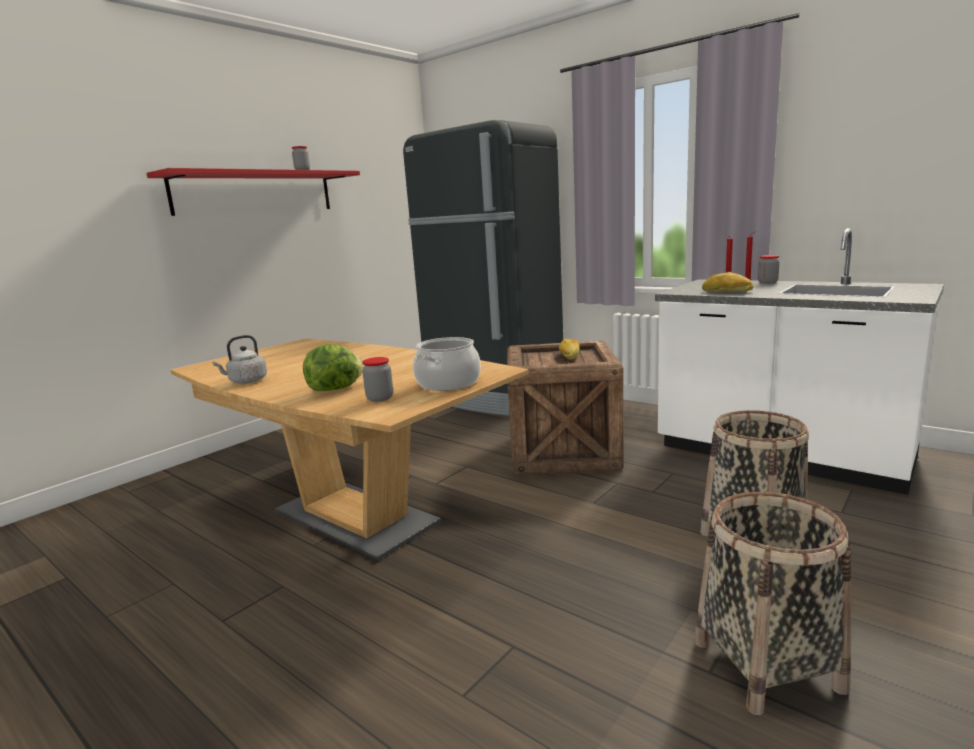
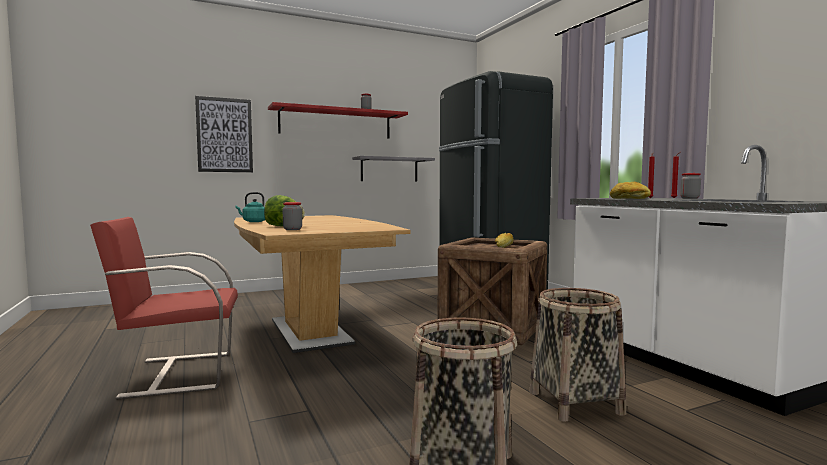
camera: 25 degrees right, 10 degrees down
(81, 227) = (224, 135): none -> picture
(246, 381) = (253, 221): grey kettle -> turquoise kettle
(250, 653) = (177, 373): none -> red chair
(335, 253) = (389, 169): none -> grey shelf
(448, 383) = (345, 229): cooking pot -> none

